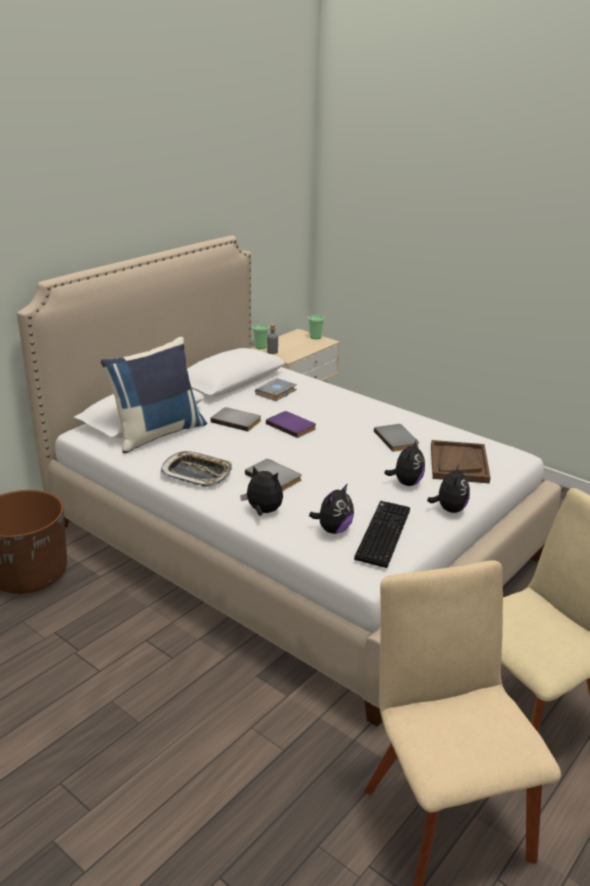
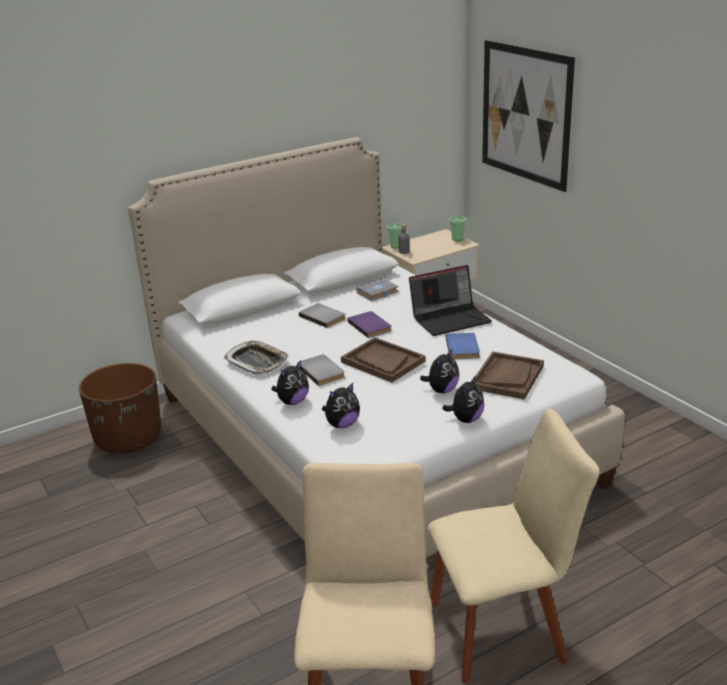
camera: 20 degrees right, 0 degrees up
(157, 433) = (246, 322): blue pillow -> none
(263, 512) = (292, 402): plush toy -> plush toy turned 90 degrees clockwise
(329, 460) = (382, 362): none -> brown tray
(365, 412) = (451, 318): none -> laptop
(381, 533) = (383, 433): keyboard -> none
(388, 212) = (525, 114): none -> picture
(397, 439) = (464, 348): grey book -> blue book

